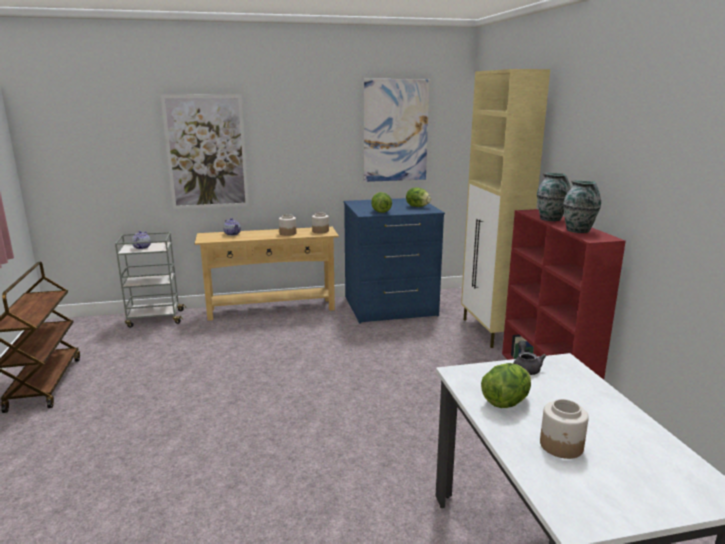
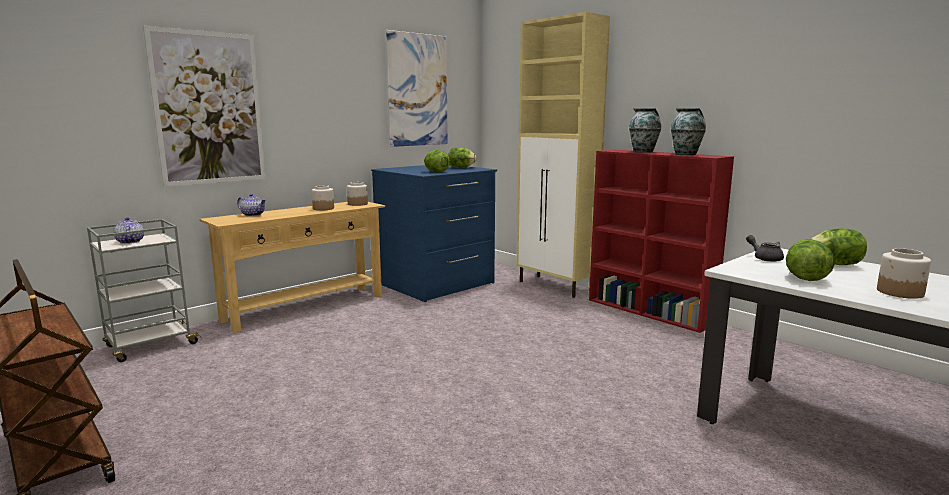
camera: 30 degrees left, 5 degrees down
(582, 394) = (835, 264): none -> lettuce

